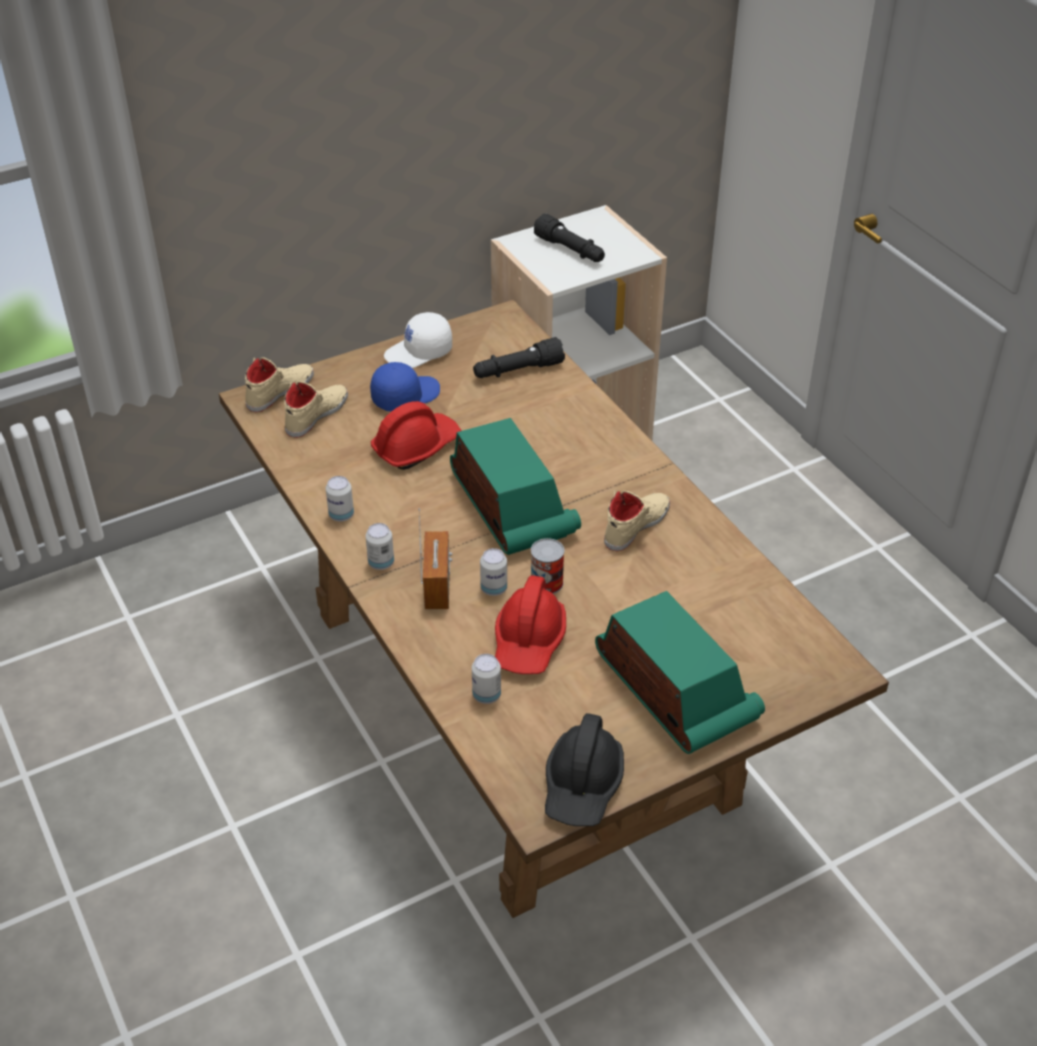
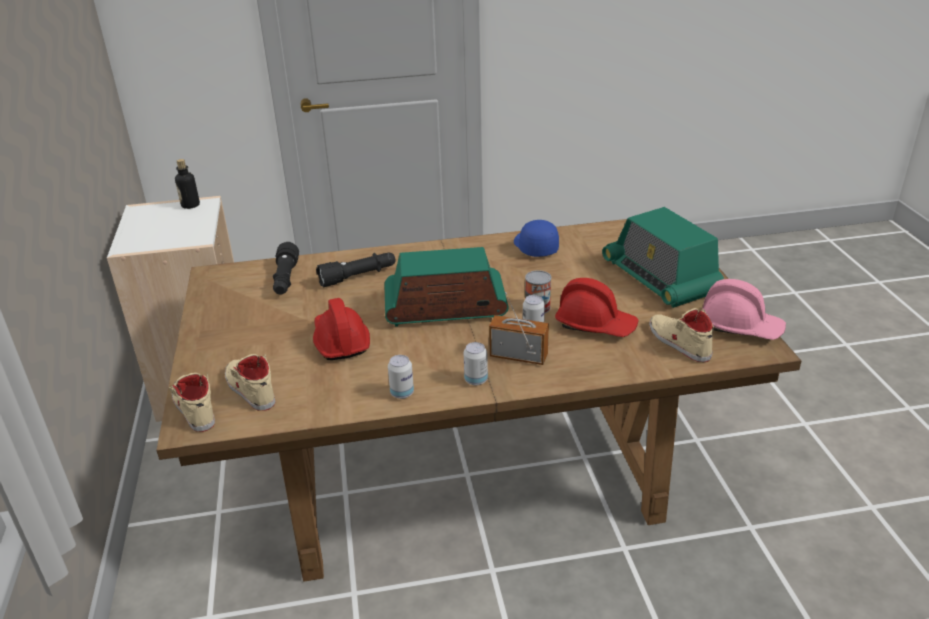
camera: 70 degrees left, 10 degrees down
(405, 395) = (267, 336): blue cap -> blue cap (534, 247)
(419, 353) = (216, 320): white cap -> none
(486, 695) = (645, 352): can -> none
(570, 250) = (167, 227): black flashlight -> black flashlight (358, 276)
(582, 785) = (740, 327): black hard hat -> pink hard hat
(630, 246) = (190, 205): none -> bottle
(636, 525) = (496, 263): beige shoe -> beige shoe (678, 342)
(674, 690) = (660, 278): radio -> radio turned 105 degrees counterclockwise

